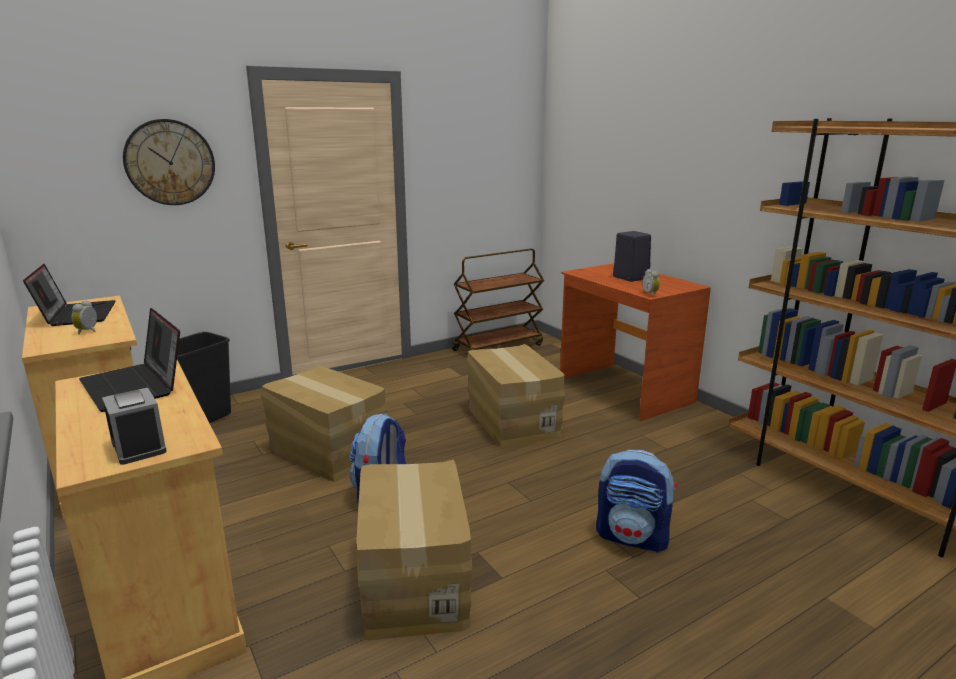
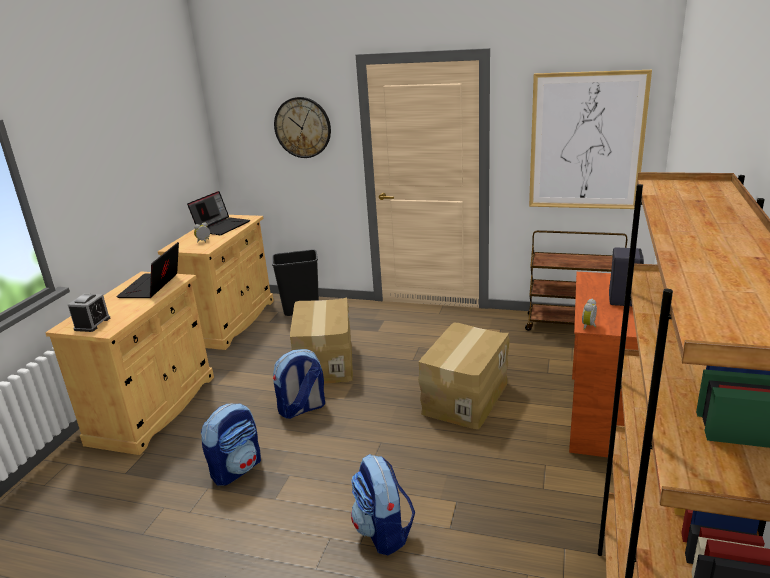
camera: 50 degrees right, 5 degrees up
(412, 581) = (237, 469): cardboard box -> backpack
(486, 168) = (586, 142): none -> picture

